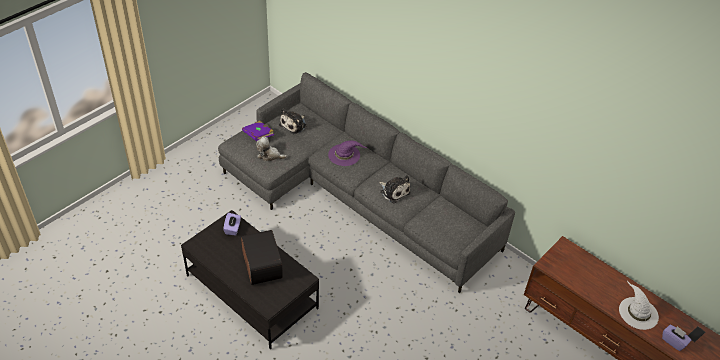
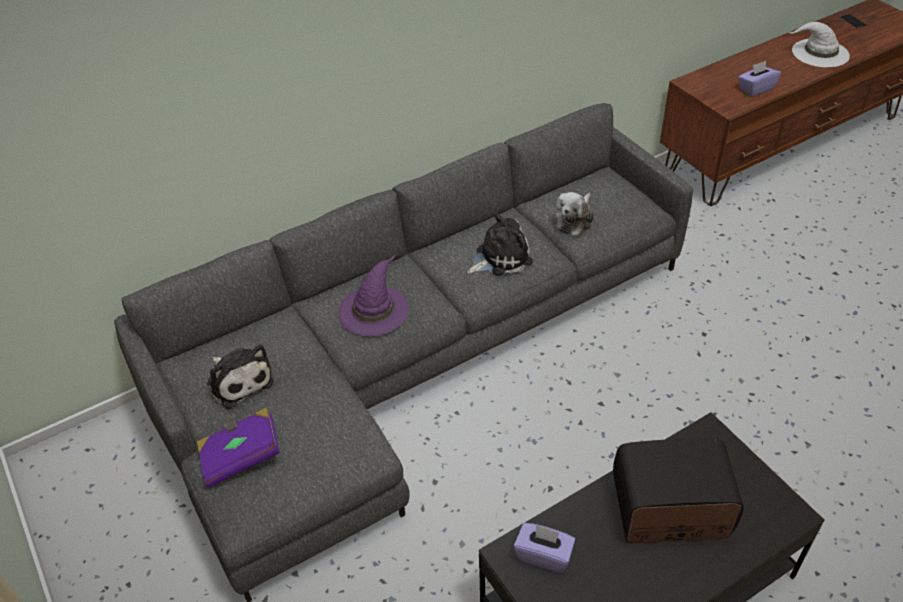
camera: 70 degrees left, 0 degrees up
(269, 155) = (320, 444): plush toy -> plush toy (574, 220)
(673, 341) = (867, 39): purple tissue box -> purple tissue box (755, 89)

